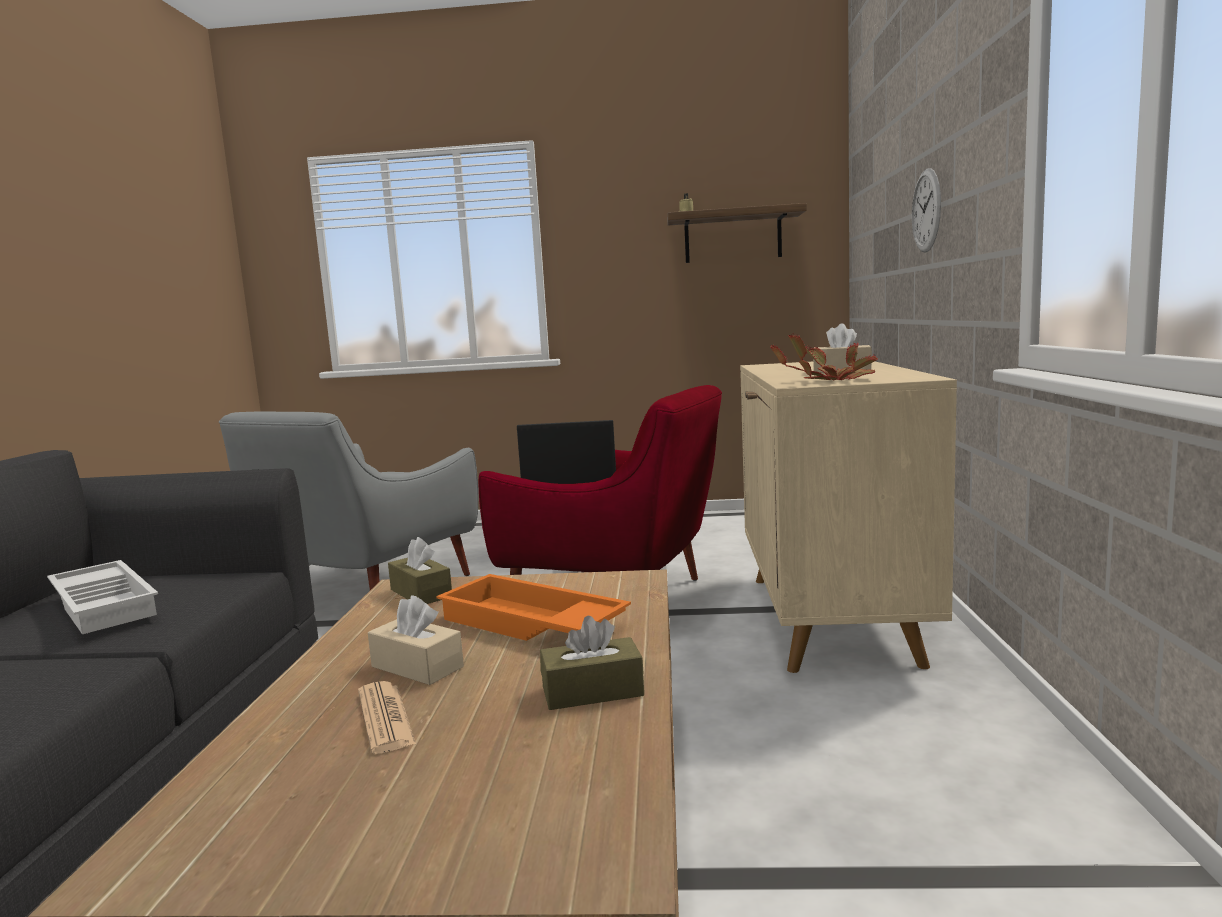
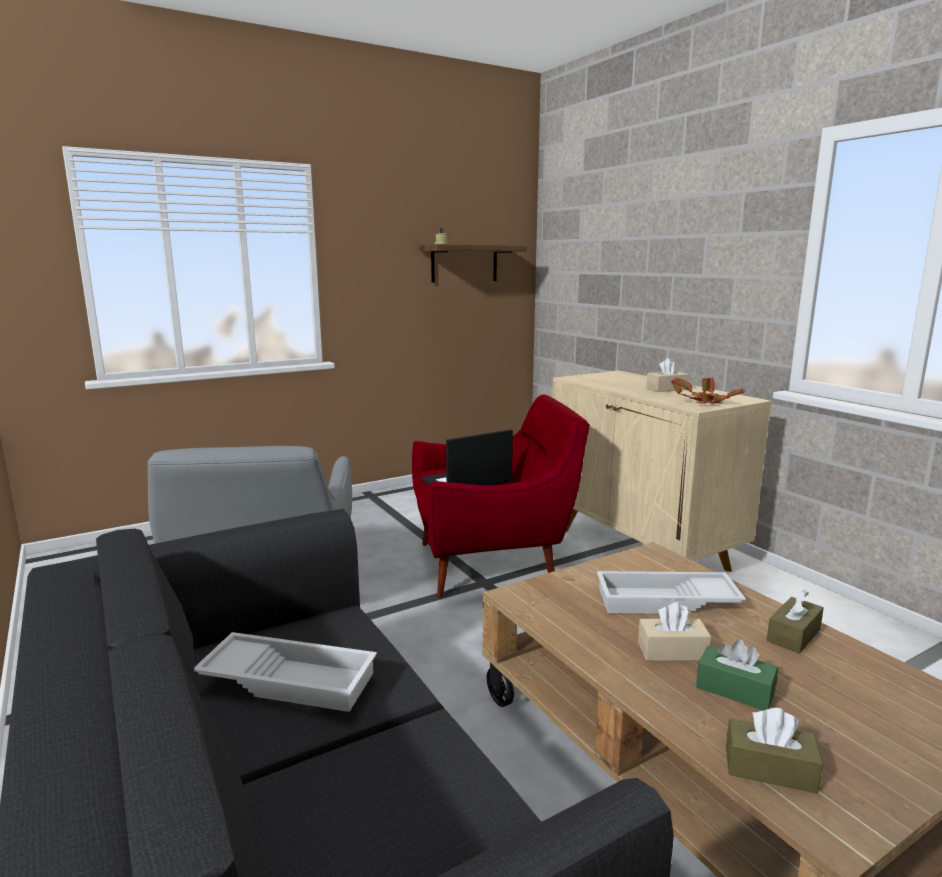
camera: 35 degrees left, 5 degrees up
(385, 718) = (735, 690): newspaper -> green tissue box
(421, 593) = (542, 596): brown tissue box -> brown tissue box (769, 769)
(529, 624) = (665, 602): orange tray -> white tray
(926, 210) = (669, 276): wall clock -> none

